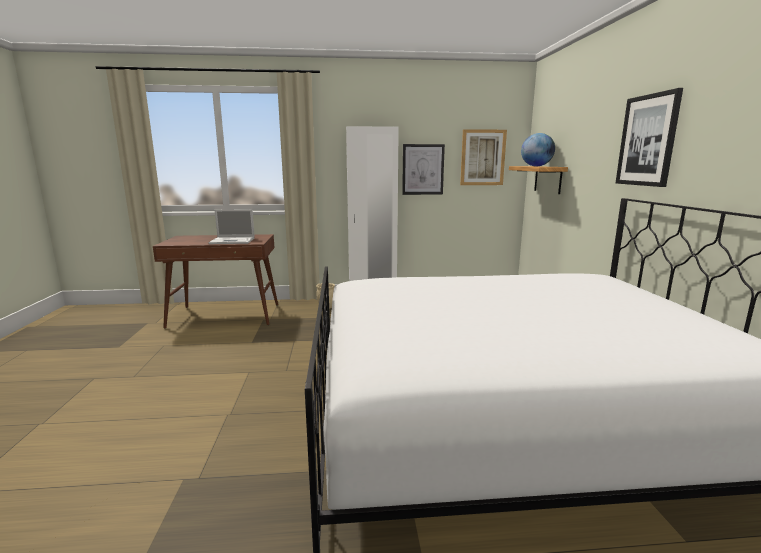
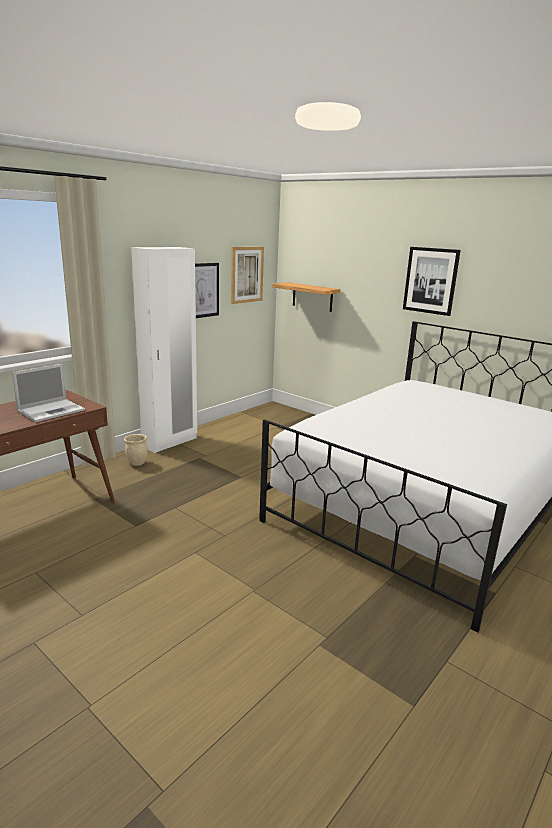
camera: 45 degrees left, 5 degrees up
(536, 166) = (306, 286): globe -> none

